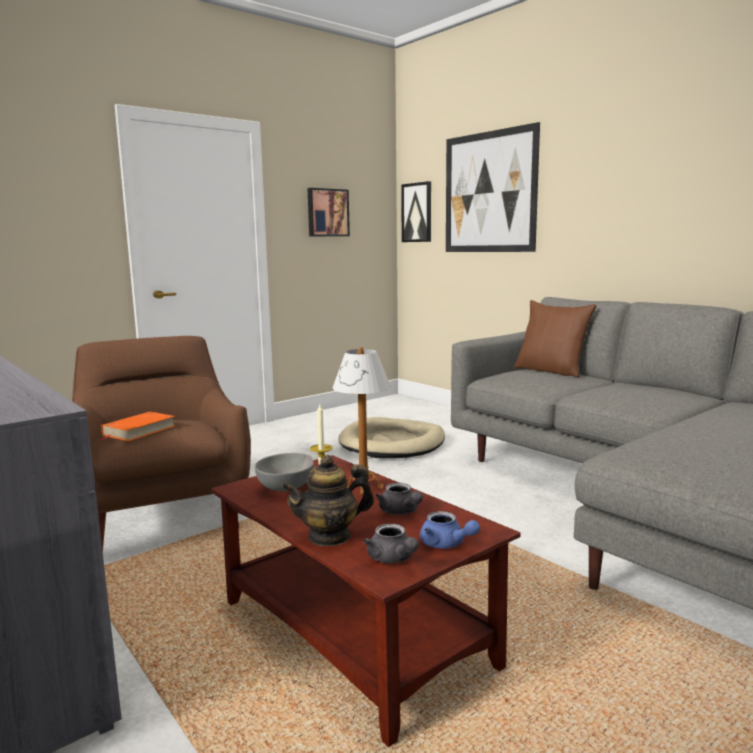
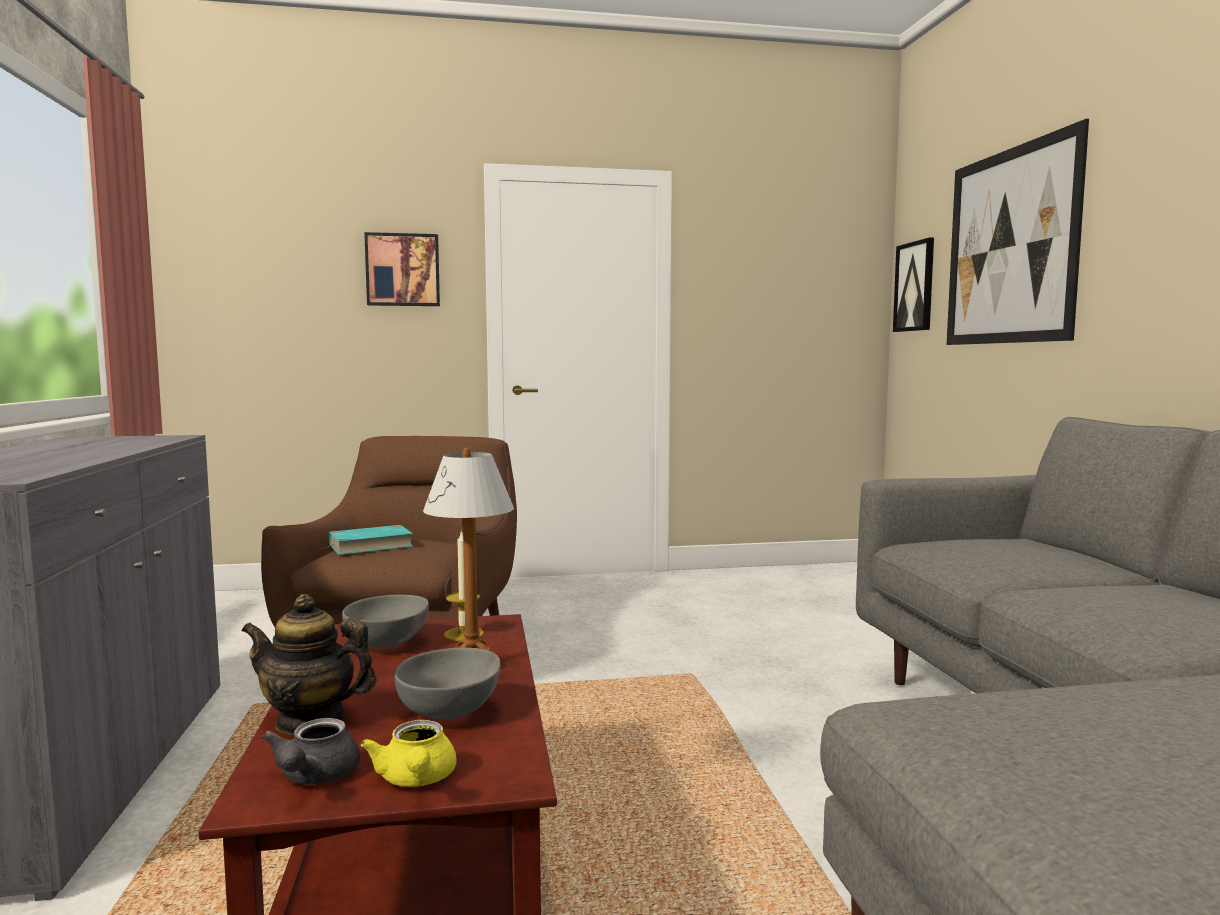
camera: 30 degrees right, 5 degrees down
(139, 430) = (370, 545): orange book -> turquoise book
(327, 212) = (769, 289): picture -> picture (403, 270)
(392, 443) = (789, 629): beige dog bed -> none
(400, 512) = (452, 712): grey teapot -> grey bowl
(446, 544) = (416, 780): blue teapot -> yellow teapot
(551, 371) = (1047, 547): brown pillow -> none

